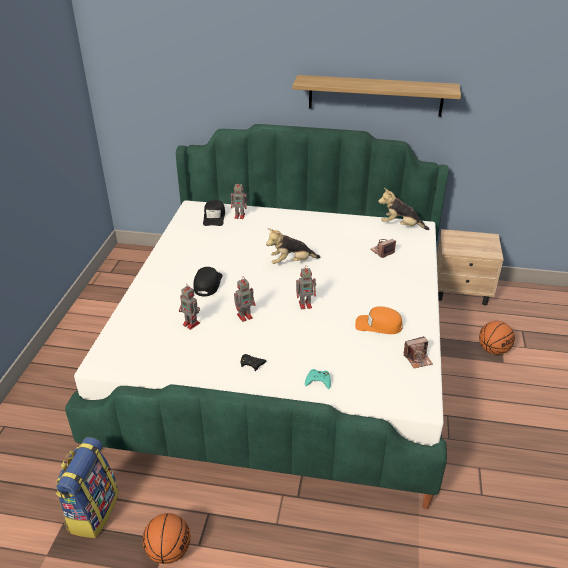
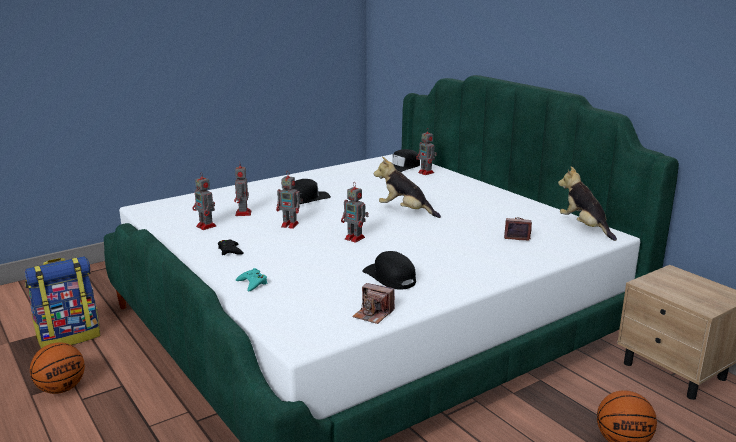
camera: 45 degrees right, 15 degrees down
(190, 352) = (206, 226): none -> toy robot
(375, 95) = (600, 49): shelf -> none
(378, 325) = (390, 277): orange cap -> black cap

